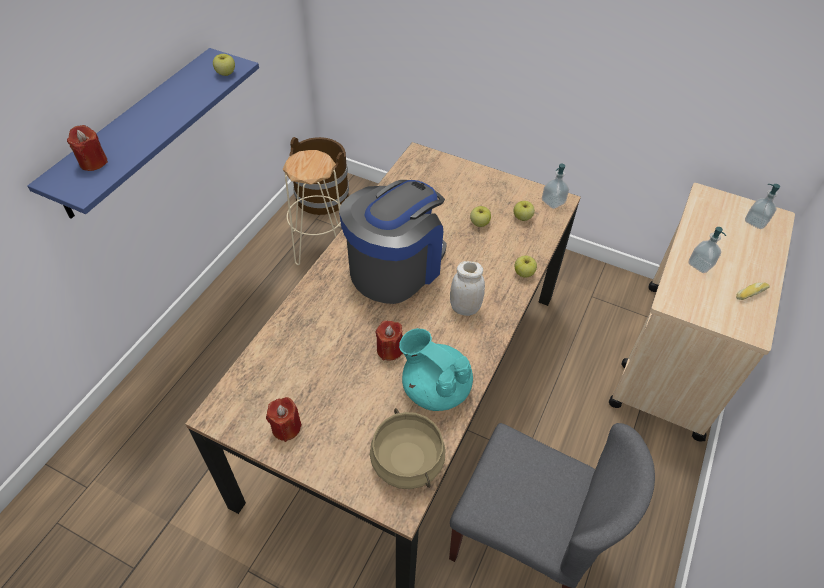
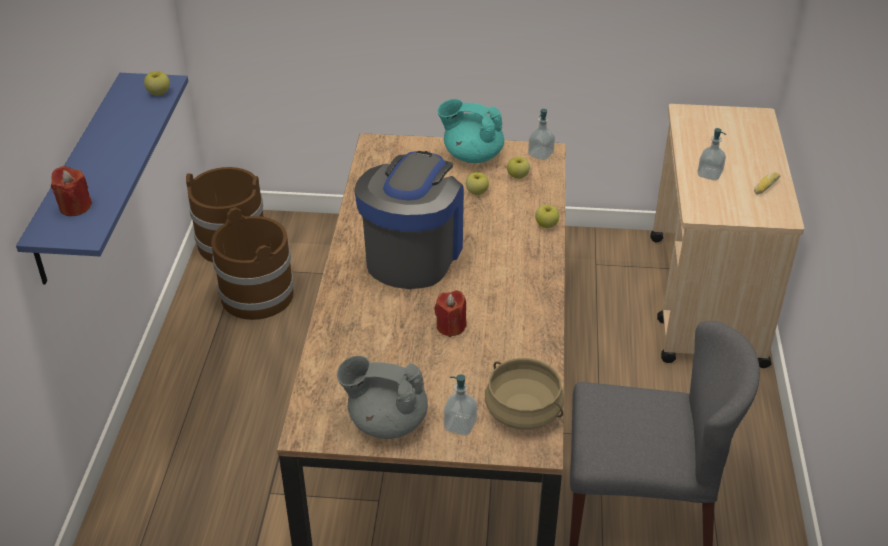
camera: 20 degrees left, 10 degrees down
(286, 427) = (386, 421): red candle -> grey teapot
(319, 244) = (256, 295): beige stool -> brown bucket
(435, 388) = (515, 346): turquoise teapot -> turquoise teapot (472, 155)
(465, 308) = (505, 270): white jar -> none
(755, 222) = (742, 124): soap dispenser -> soap dispenser (460, 425)

